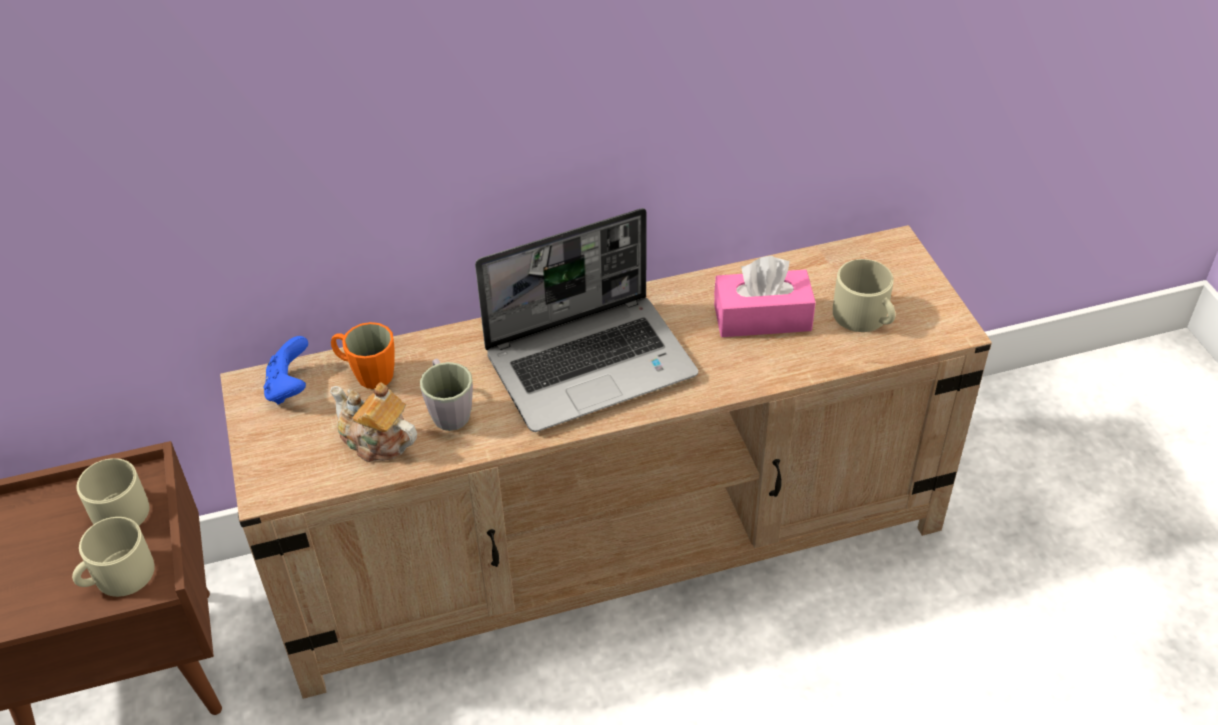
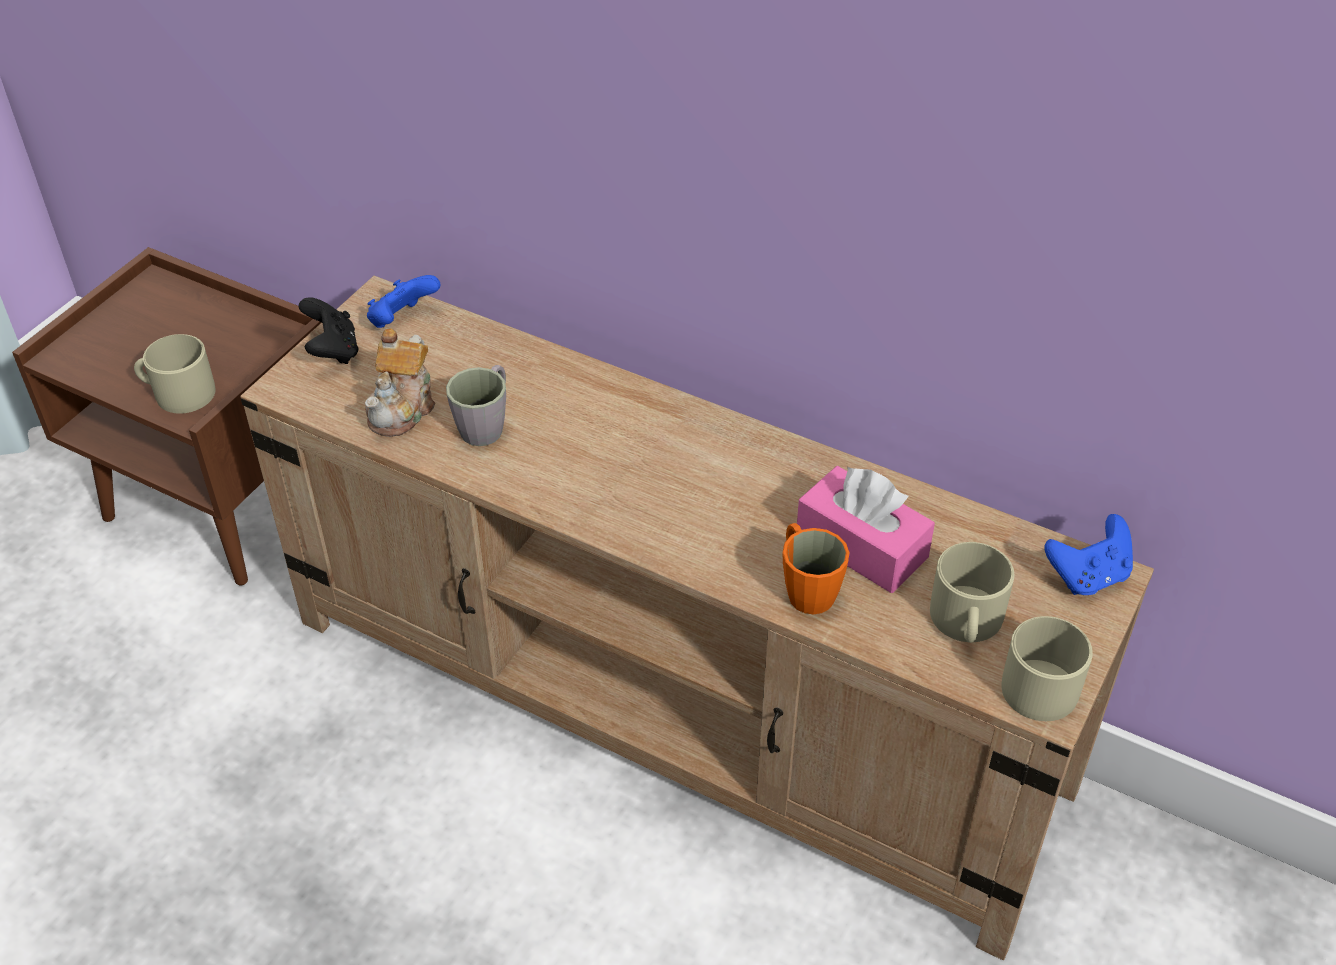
camera: 45 degrees right, 0 degrees up
(118, 507) = (240, 342): beige mug -> beige mug (1040, 681)
(267, 442) = (333, 351): none -> black game controller
(367, 373) = (469, 349): orange mug -> orange mug (806, 587)
(376, 441) = (403, 408): teapot -> teapot turned 150 degrees counterclockwise
(592, 363) = (651, 472): laptop -> none
(887, 251) = (1088, 576): none -> blue game controller

